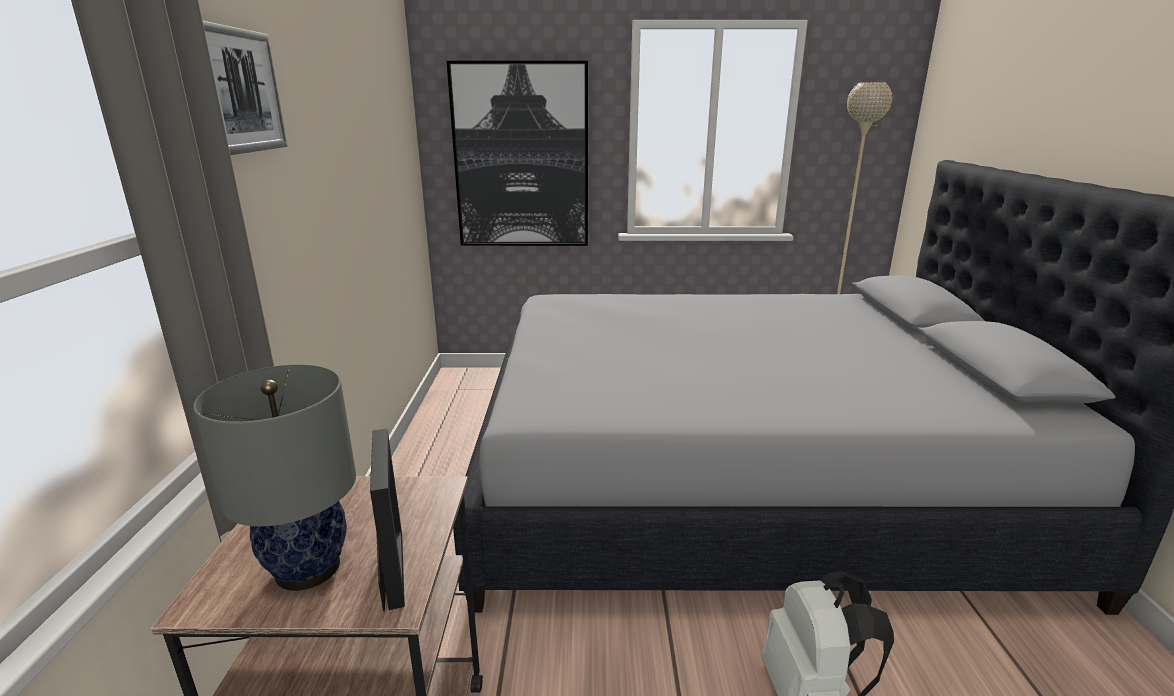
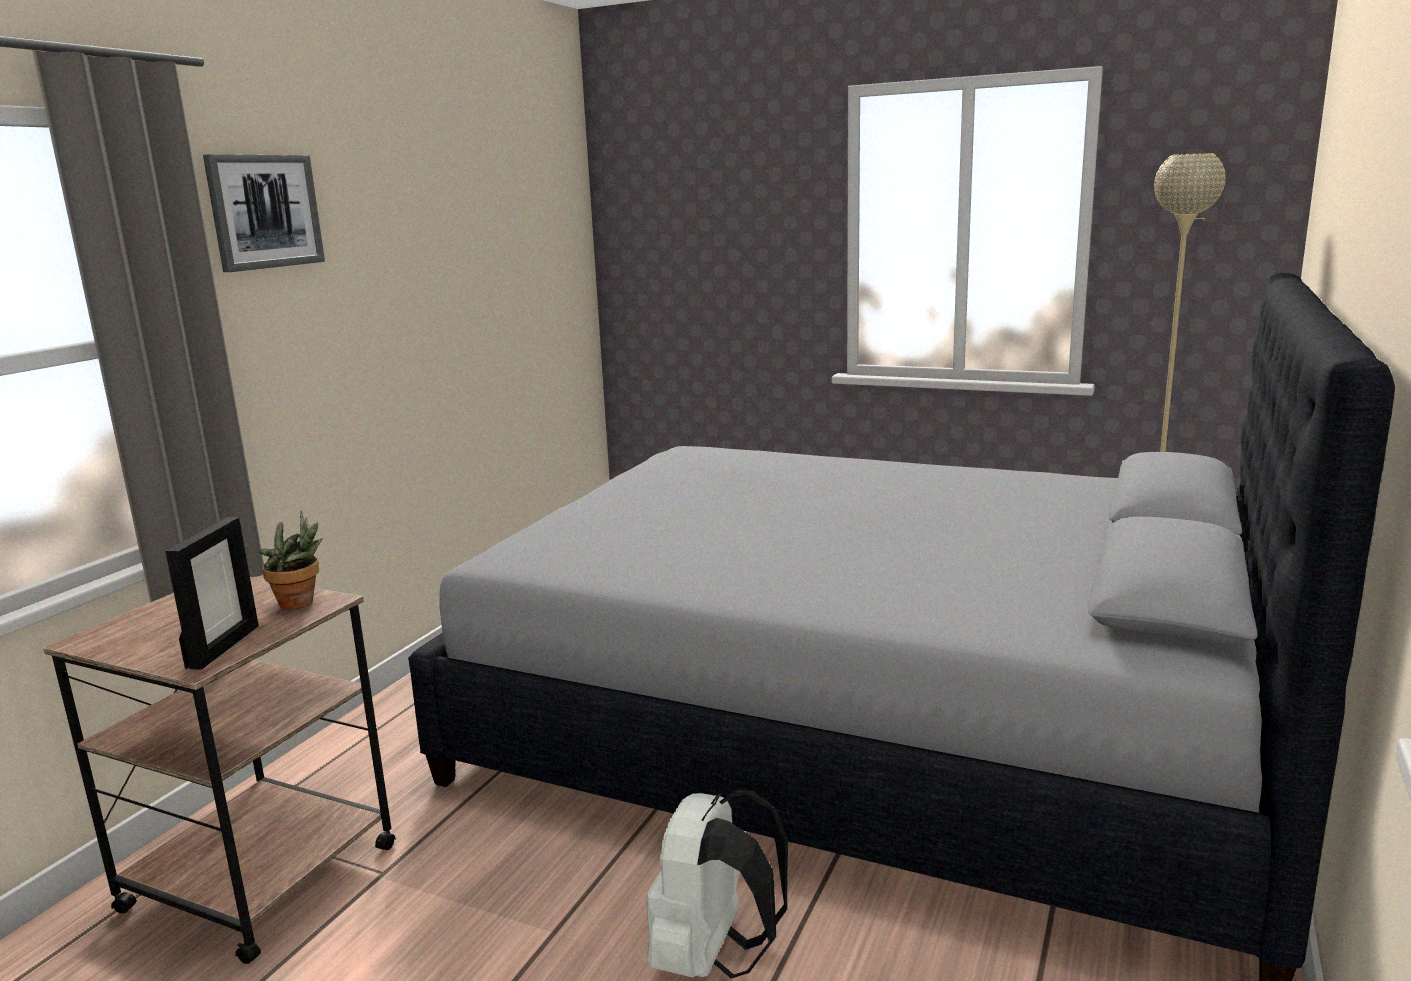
camera: 25 degrees right, 5 degrees down
(308, 569) = (169, 634): grey table lamp -> none
(415, 497) = (301, 603): none -> potted plant
(521, 157) = (710, 268): picture -> none

